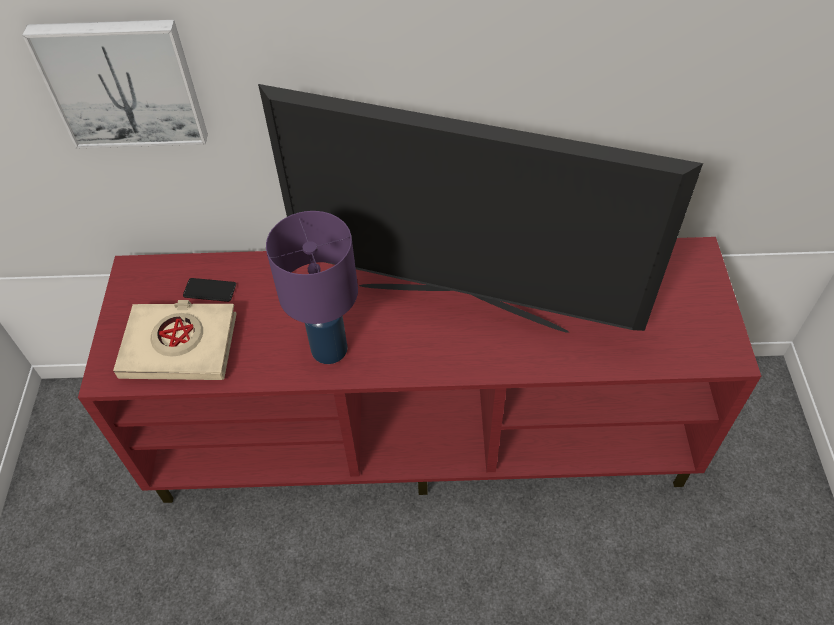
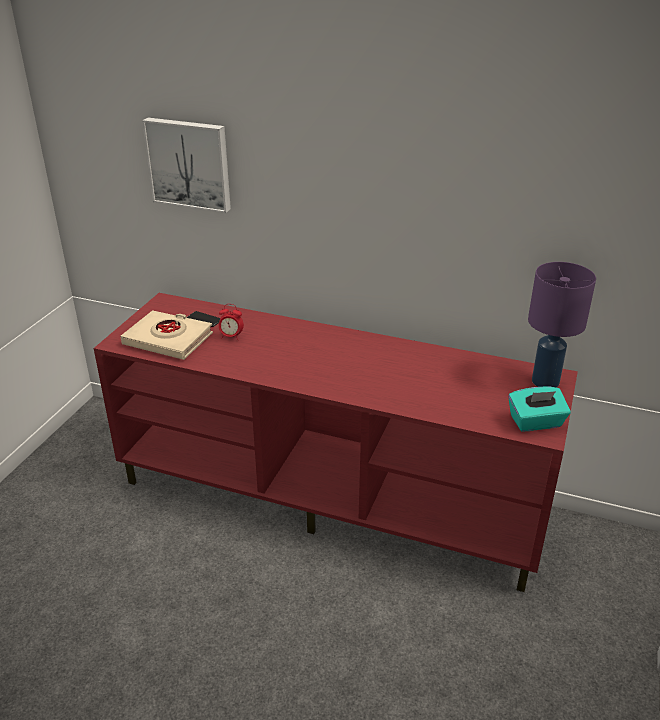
camera: 20 degrees right, 20 degrees down
(265, 312) = (231, 337): none -> alarm clock
(330, 349) = (260, 363): purple table lamp -> purple table lamp (546, 382)
(462, 305) = (363, 363): television -> none
(711, 340) = (536, 422): none -> turquoise tissue box

